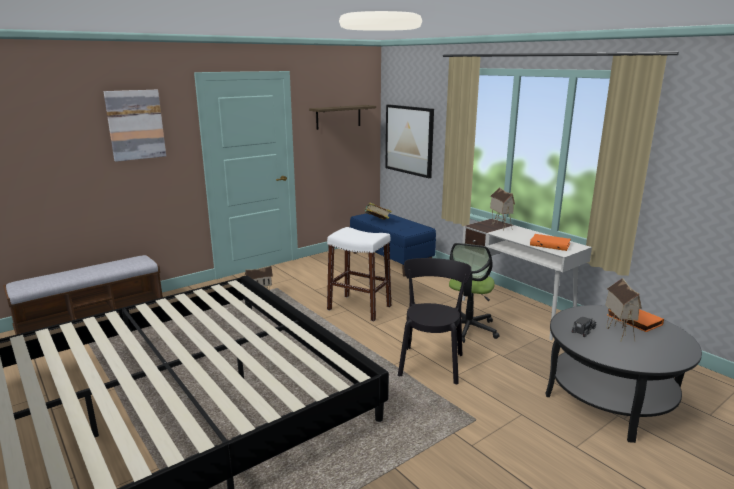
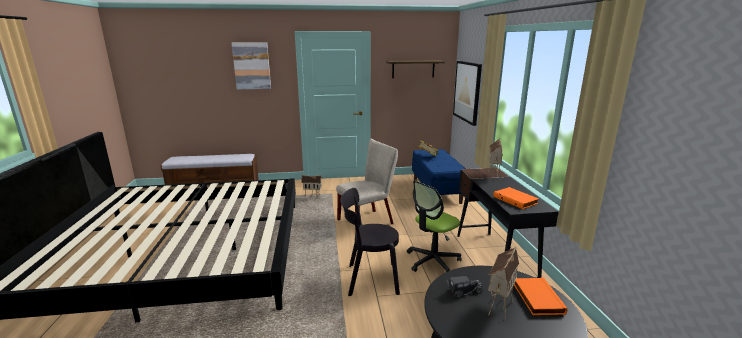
camera: 30 degrees right, 0 degrees up
(359, 308) = (368, 221): white stool -> beige chair
(431, 363) = (369, 279): black chair -> black chair turned 135 degrees counterclockwise
(516, 313) = (494, 260): white desk -> black desk

